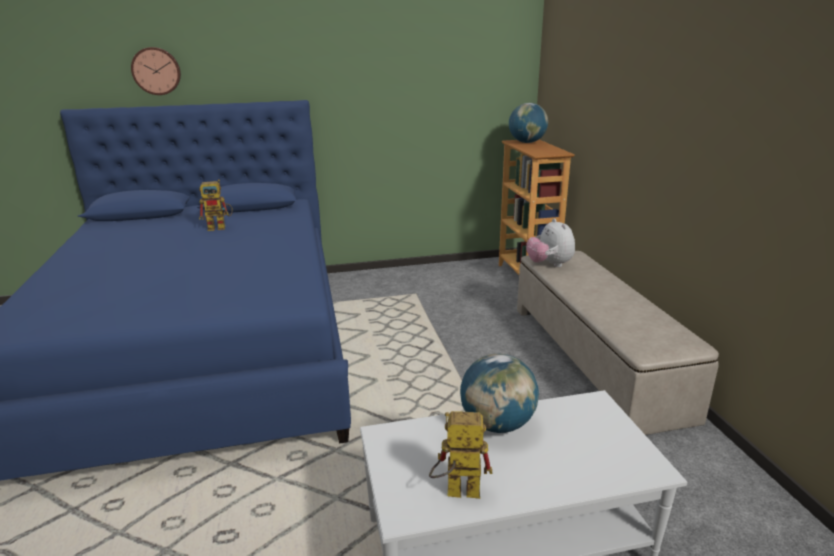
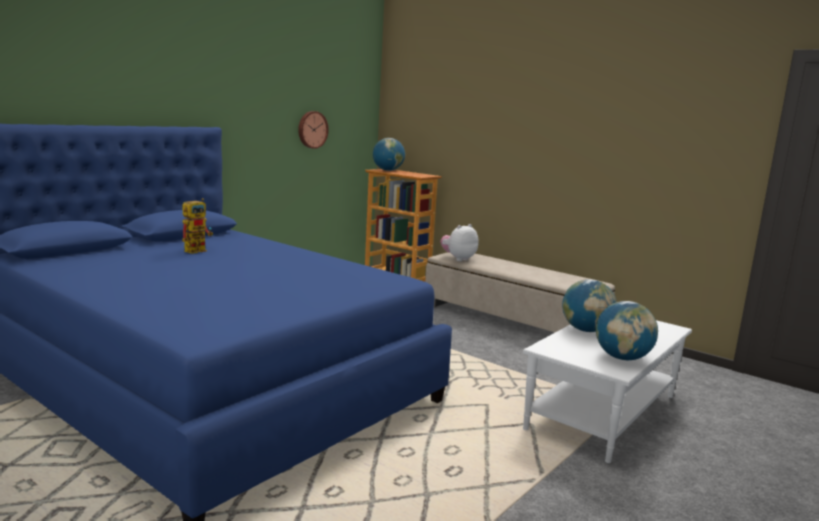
camera: 40 degrees left, 10 degrees down
(156, 71) = (68, 86): wall clock -> wall clock (312, 129)
(455, 492) = (622, 358): toy robot -> globe
(549, 265) = (458, 259): plush toy -> plush toy turned 105 degrees clockwise

